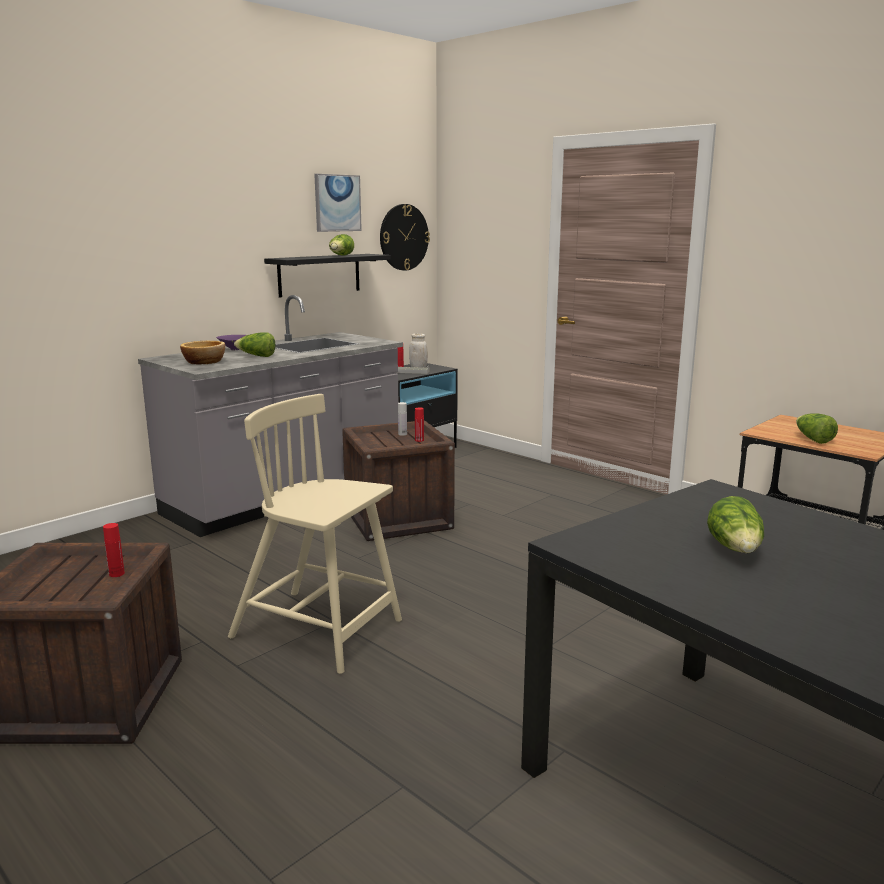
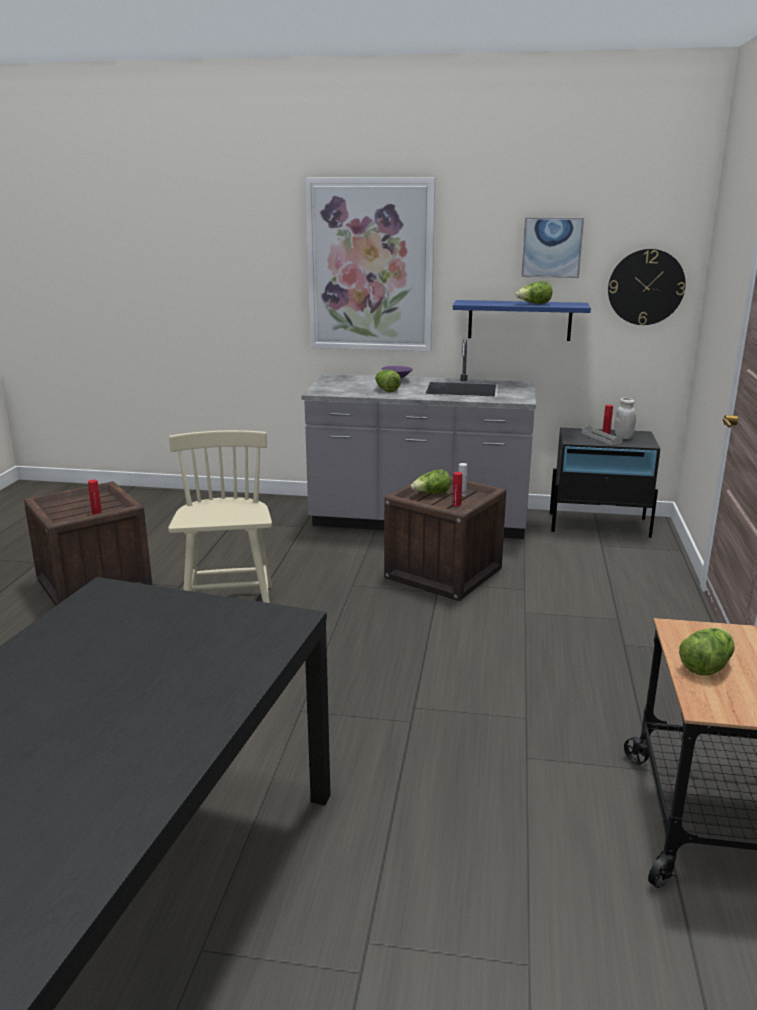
camera: 55 degrees right, 5 degrees up
(176, 225) = (370, 266): none -> picture
(205, 362) = (341, 386): bowl -> none
(319, 275) = (519, 320): black shelf -> blue shelf
(736, 550) = (136, 648): lettuce -> lettuce (431, 494)

